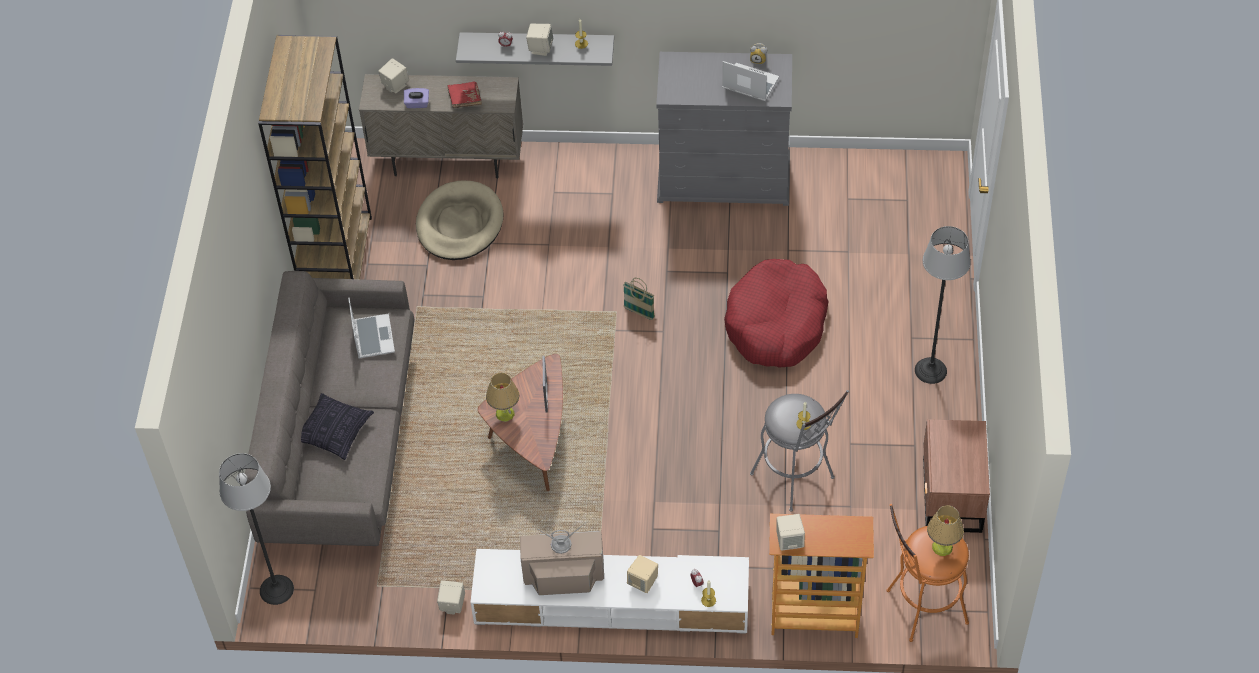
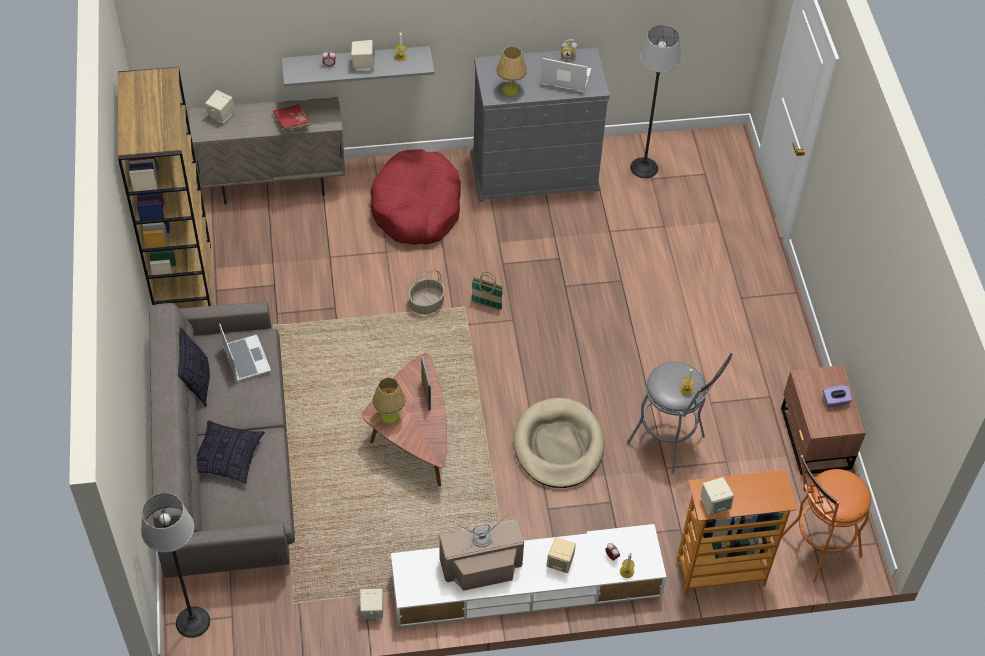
camera: 15 degrees left, 0 degrees up
(321, 354) = (197, 382): none -> pillow
(417, 104) = (246, 131): purple tissue box -> purple tissue box (835, 401)
(459, 224) = (297, 242): beige dog bed -> beige dog bed (558, 446)
(578, 303) = (426, 303): none -> basket
(776, 324) = (616, 300): red dog bed -> red dog bed (417, 208)
(931, 370) = (766, 325): floor lamp -> floor lamp (644, 168)
(942, 547) = (846, 489): table lamp -> table lamp (510, 90)

